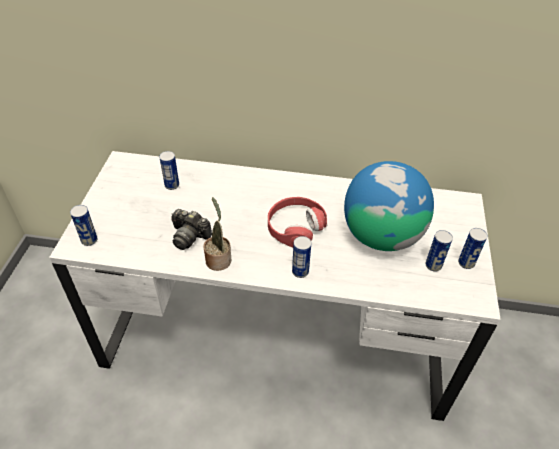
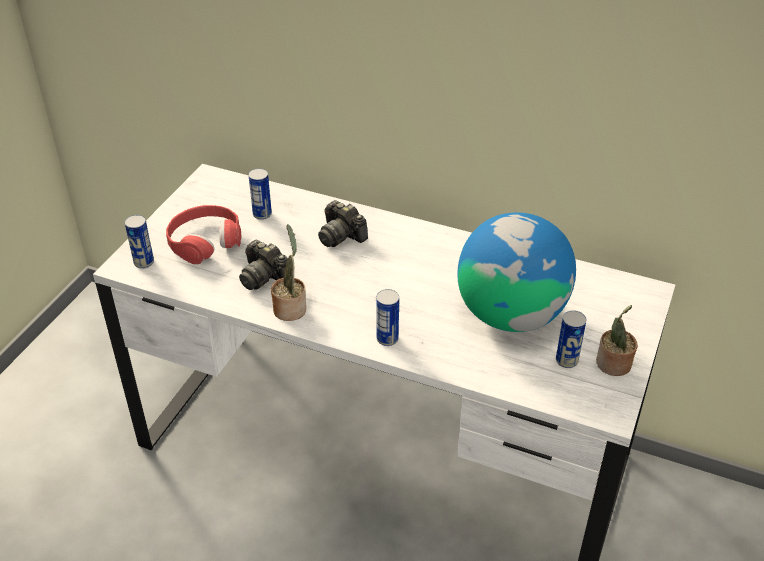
camera: 15 degrees right, 5 degrees down
(237, 193) = (341, 235): none -> camera
(295, 227) = (400, 286): red headphones -> red headphones (205, 241)
(466, 263) = (613, 365): can -> potted plant

